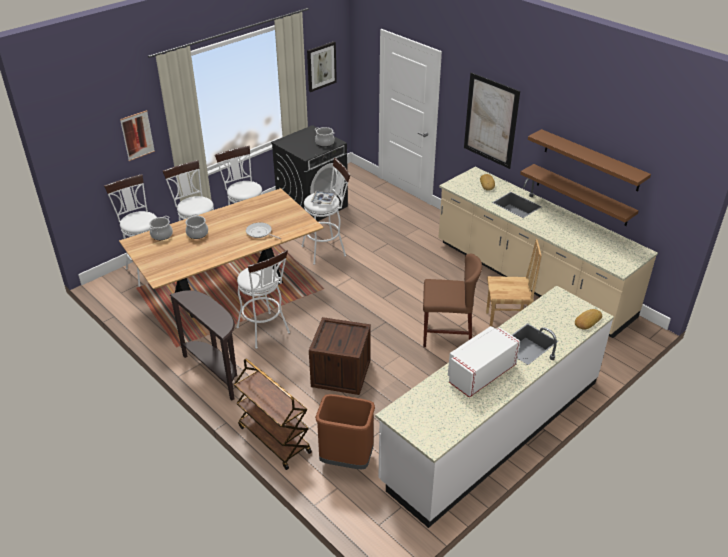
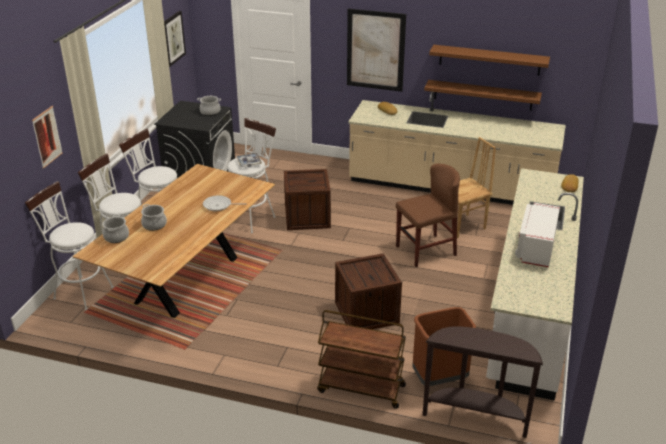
camera: 30 degrees left, 5 degrees down
(216, 372) = (248, 355): brown console table -> brown console table (475, 416)
(265, 332) = (263, 304): white stool -> none
(372, 265) = (307, 217): none -> crate

